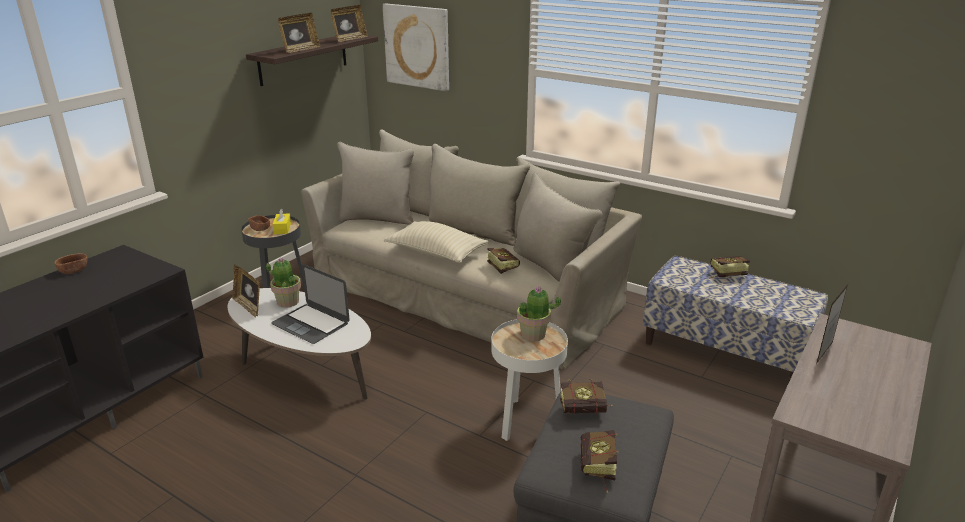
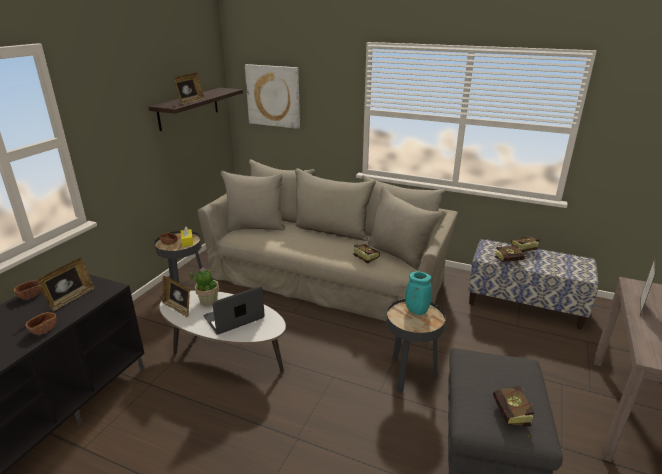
camera: 10 degrees left, 0 degrees up
(75, 307) = (44, 329): none -> brown bowl
(311, 323) = (234, 317): laptop -> laptop turned 120 degrees clockwise
(350, 39) = (223, 92): picture frame -> picture frame (71, 299)
(436, 253) = (312, 251): beige pillow -> none
(526, 421) = (410, 375): white side table -> black side table
(533, 334) = (416, 311): potted plant -> turquoise vase
(587, 411) = (481, 369): book -> book (511, 261)

